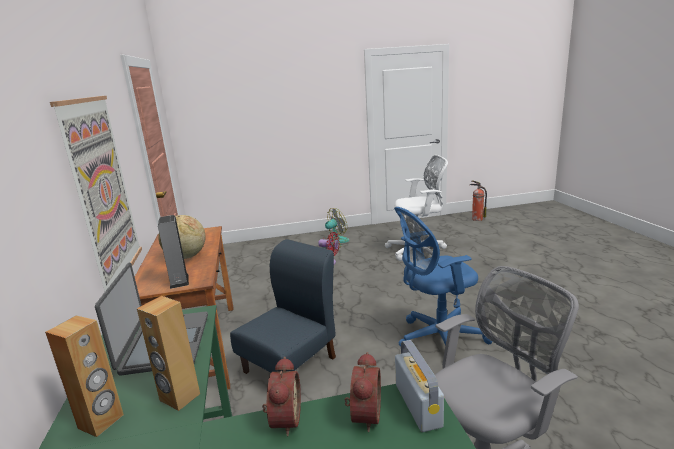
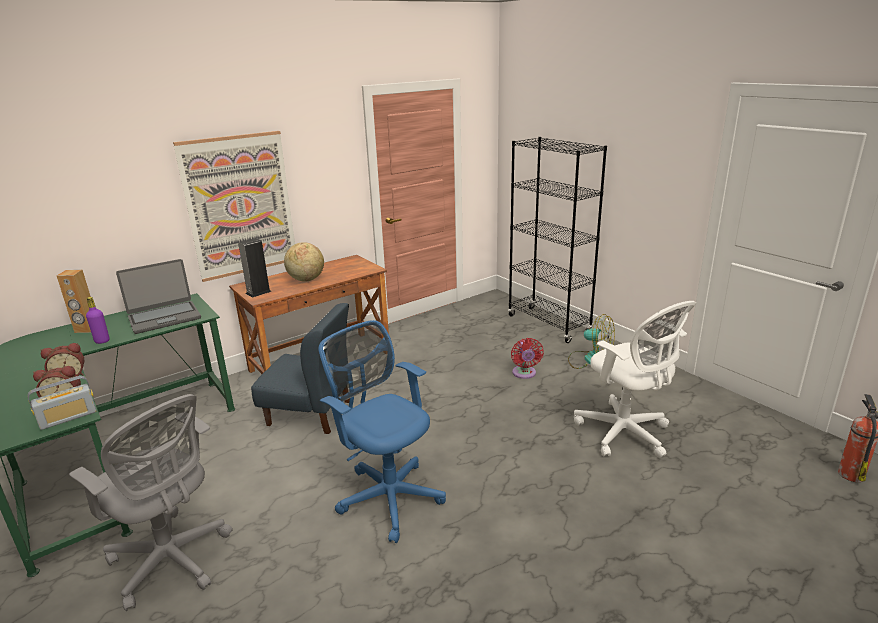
camera: 65 degrees right, 5 degrees up
(179, 397) = (102, 341): brown speaker -> purple bottle
(275, 243) = (548, 325): none -> black bookcase

